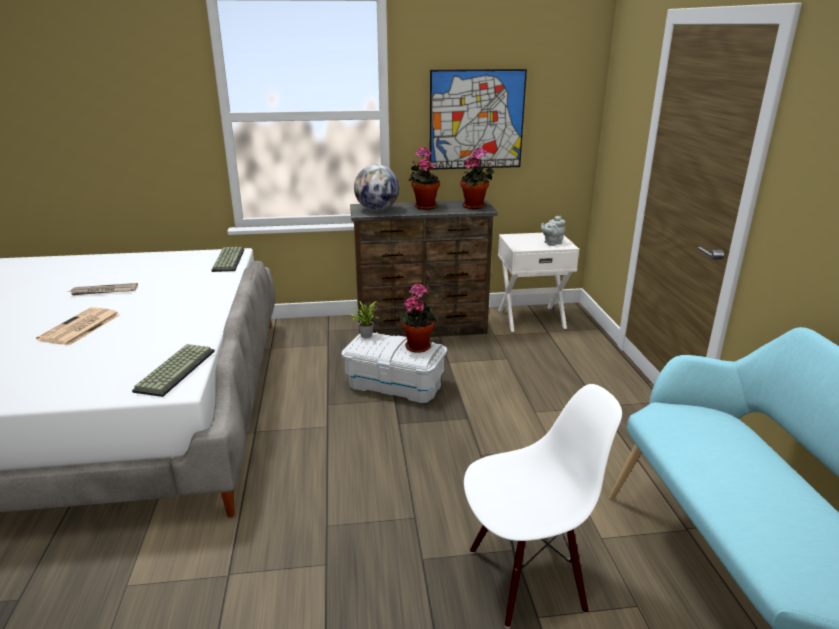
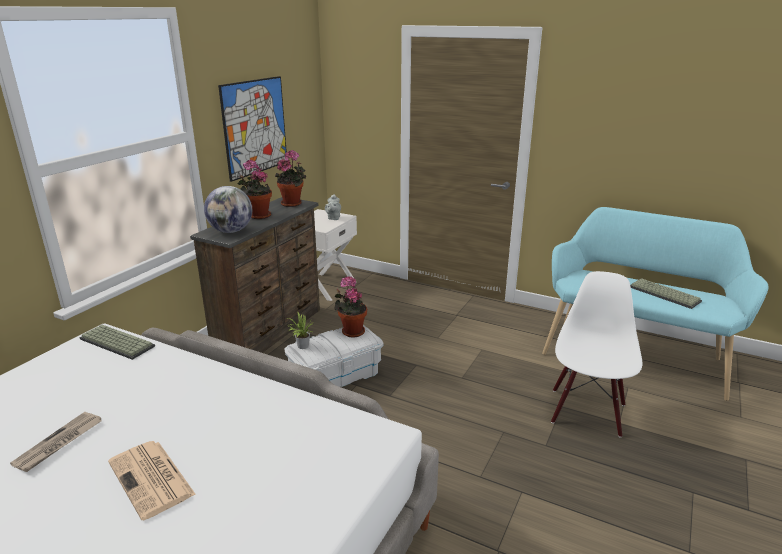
camera: 55 degrees left, 0 degrees up
(175, 370) = (353, 429): keyboard -> keyboard (663, 294)

